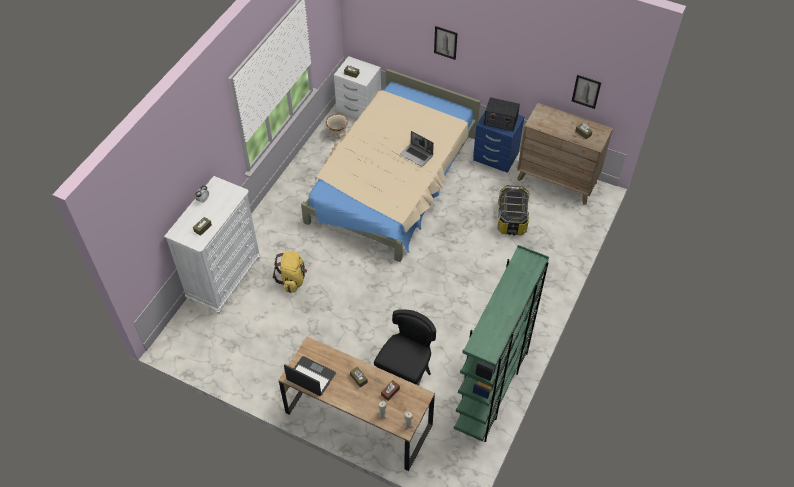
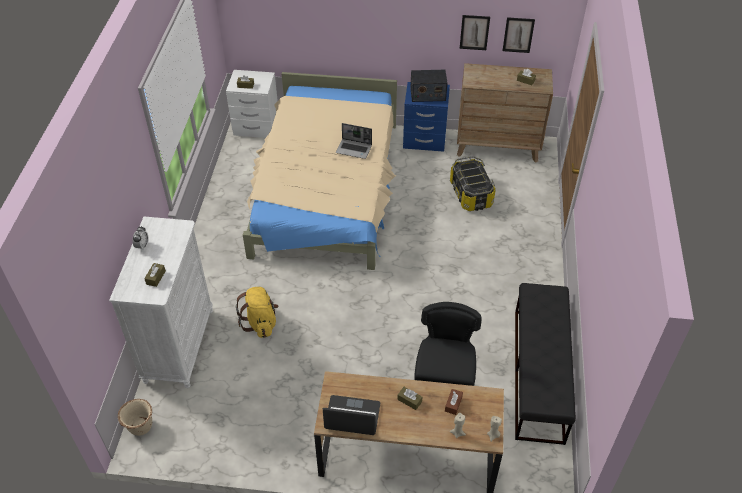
camera: 20 degrees left, 5 degrees down
(337, 134) = (244, 158): beige planter -> beige planter (140, 427)
(445, 42) = (350, 21): picture -> picture (474, 32)
(492, 390) = (538, 374): green bookcase -> black bench

